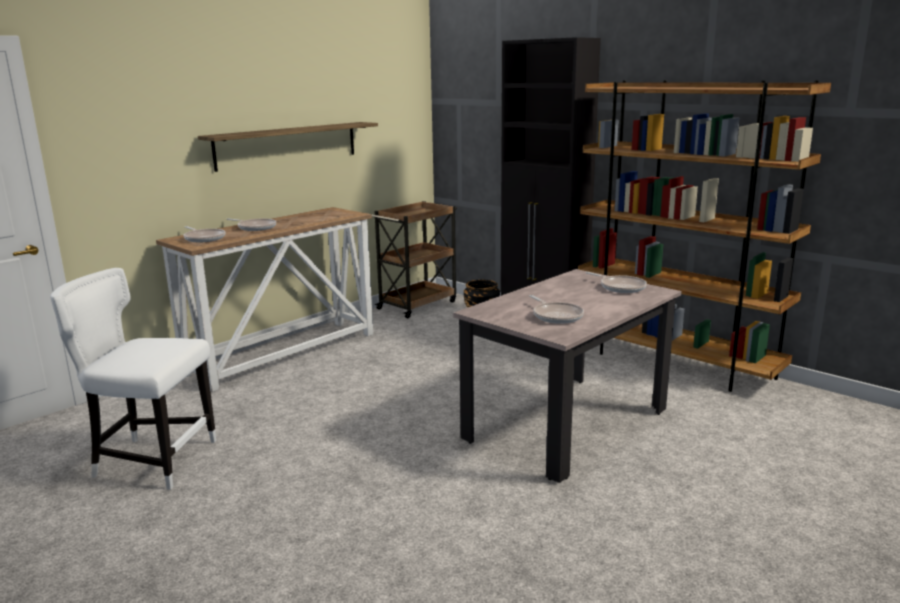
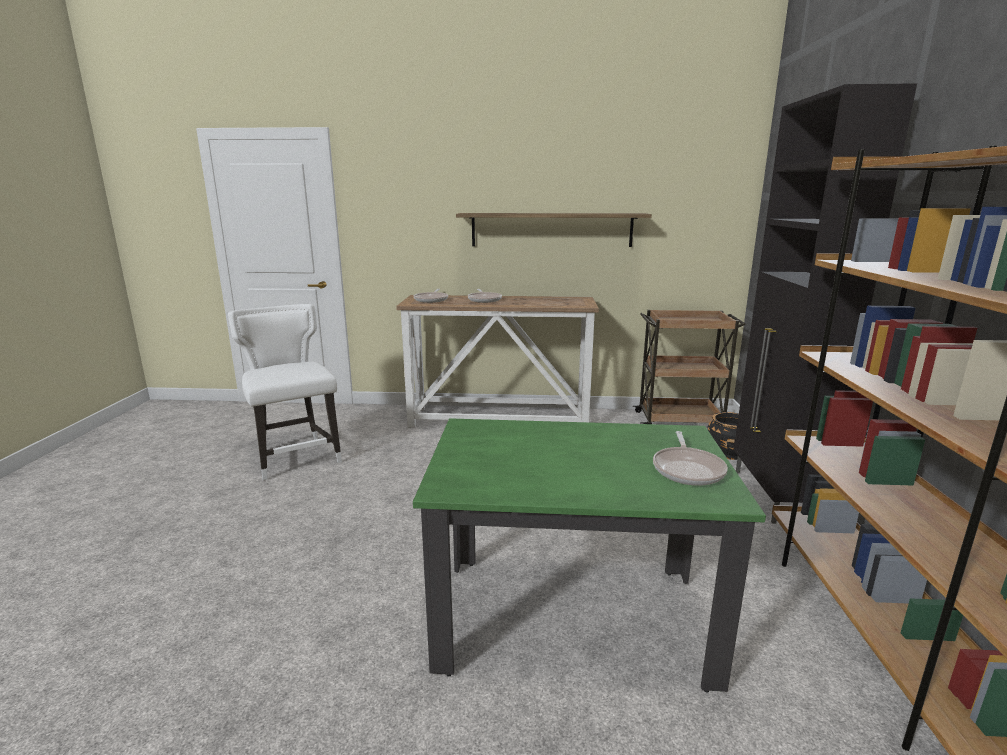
camera: 50 degrees right, 0 degrees up
(556, 316) = (511, 465): frying pan -> none
(566, 424) = (571, 618): beige dining table -> green dining table

